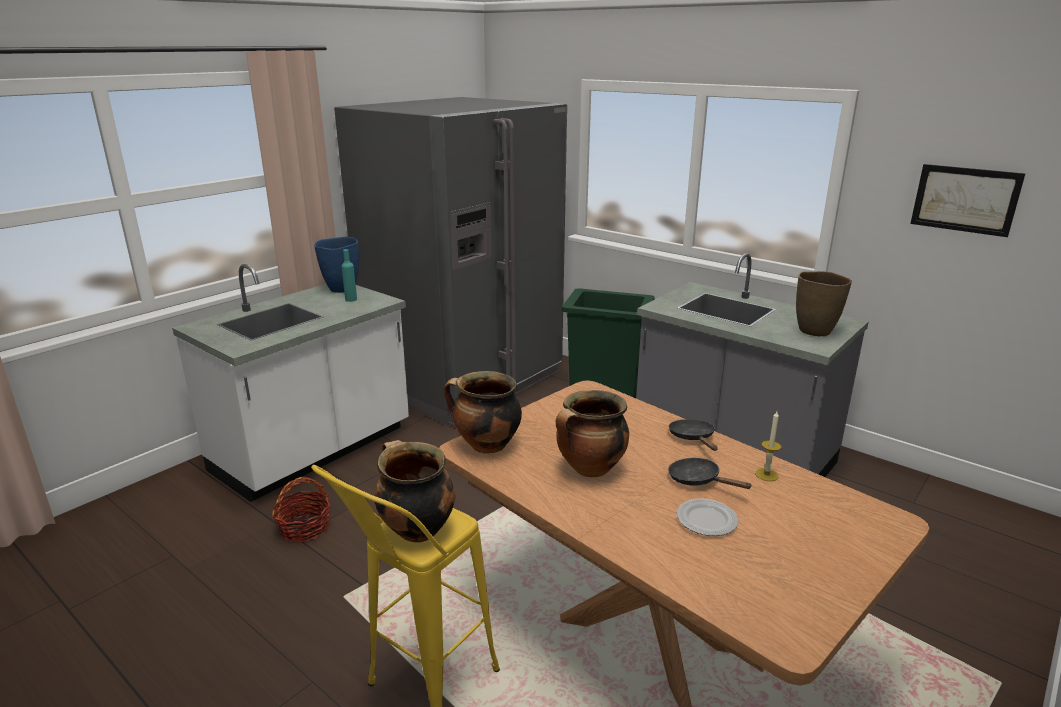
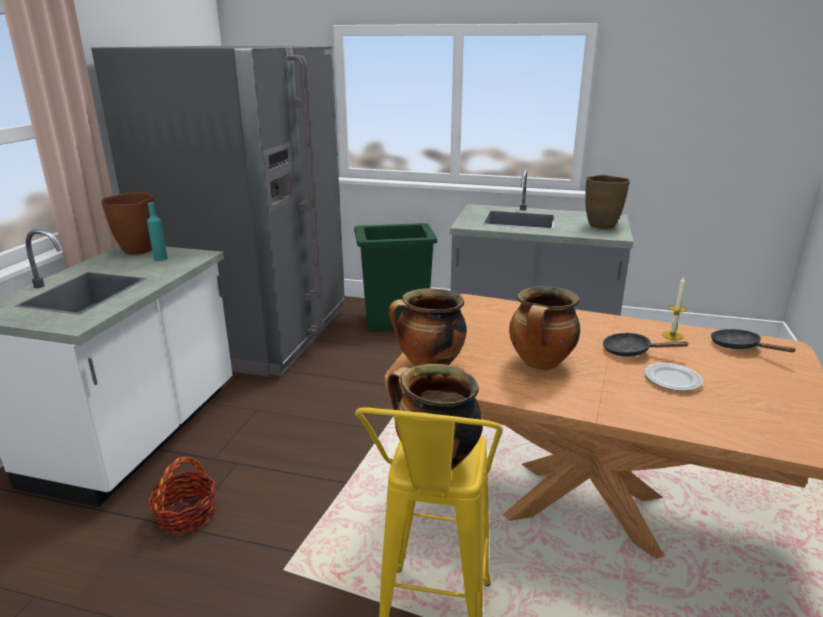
camera: 25 degrees left, 0 degrees up
(341, 289) = (138, 250): blue vase -> brown vase
(693, 438) = (590, 321): black frying pan -> black frying pan (739, 347)
(965, 199) = (686, 107): picture -> none

